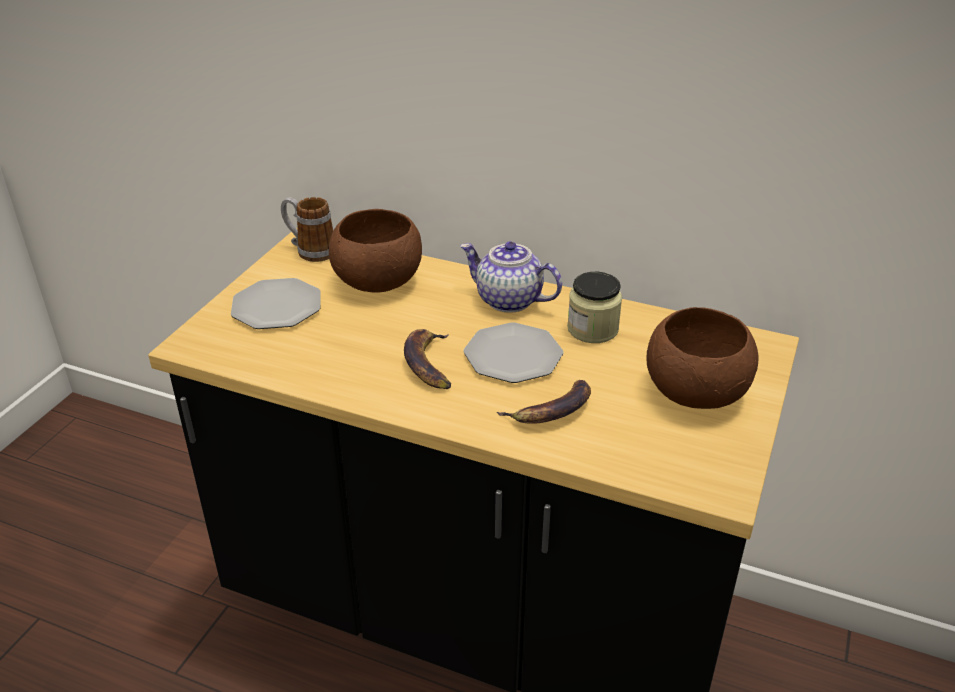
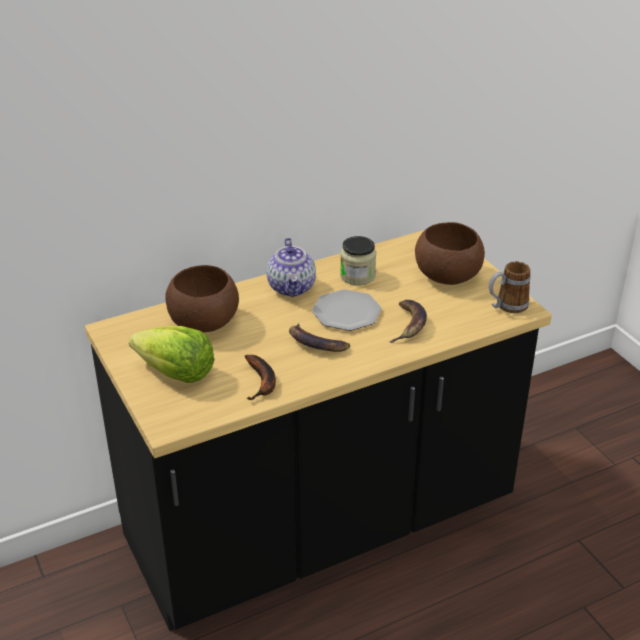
camera: 50 degrees left, 0 degrees up
(276, 307) = (175, 373): plate -> lettuce
(310, 250) = (126, 331): mug -> mug (506, 306)
(320, 363) = (262, 382): none -> banana
(508, 300) = (292, 287): teapot -> teapot turned 75 degrees counterclockwise

